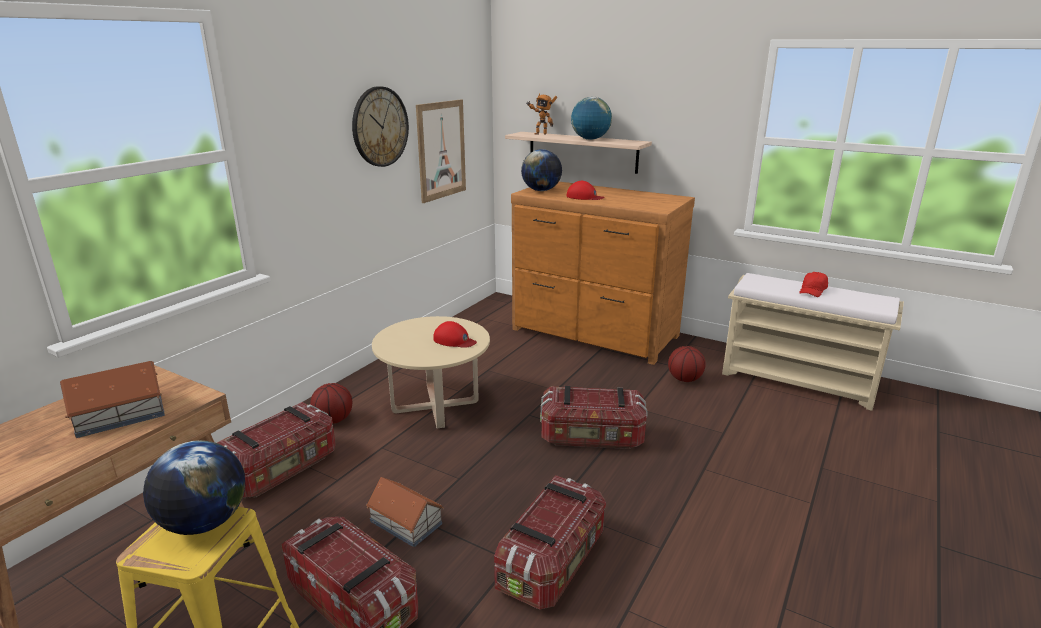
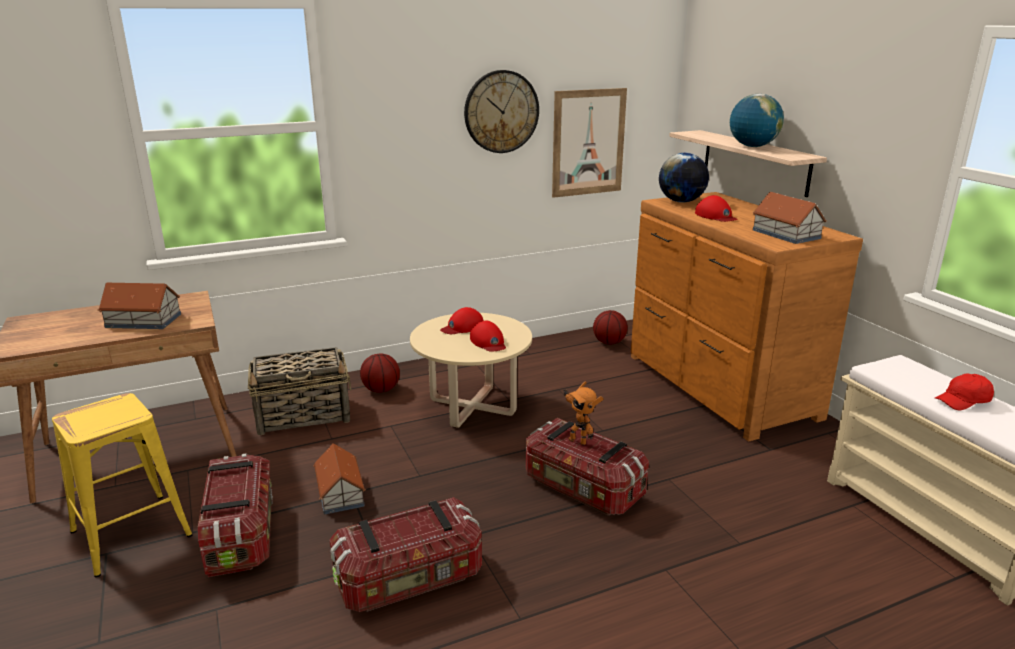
camera: 35 degrees right, 0 degrees up
(204, 523) = (118, 412): globe -> none
(282, 470) = (304, 415): storage box -> basket
(414, 334) = (462, 327): none -> red cap
(540, 134) = (712, 135): toy robot -> toy robot (578, 441)
(649, 201) = (785, 234): none -> toy house
(684, 379) = (767, 470): basketball -> basketball (609, 342)

